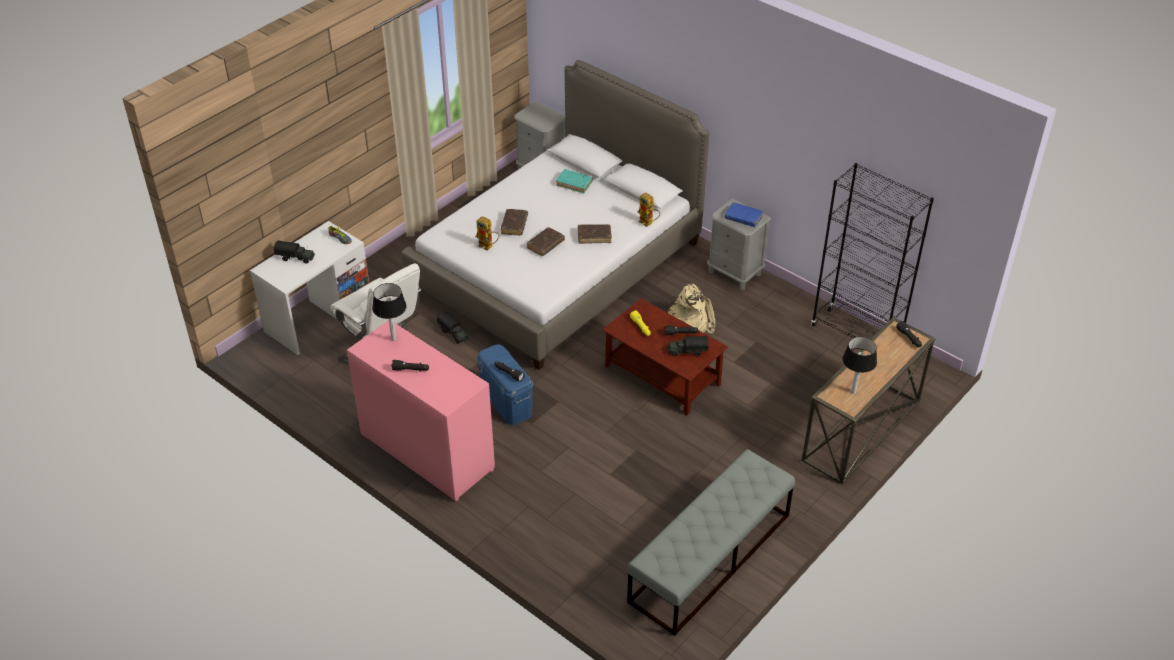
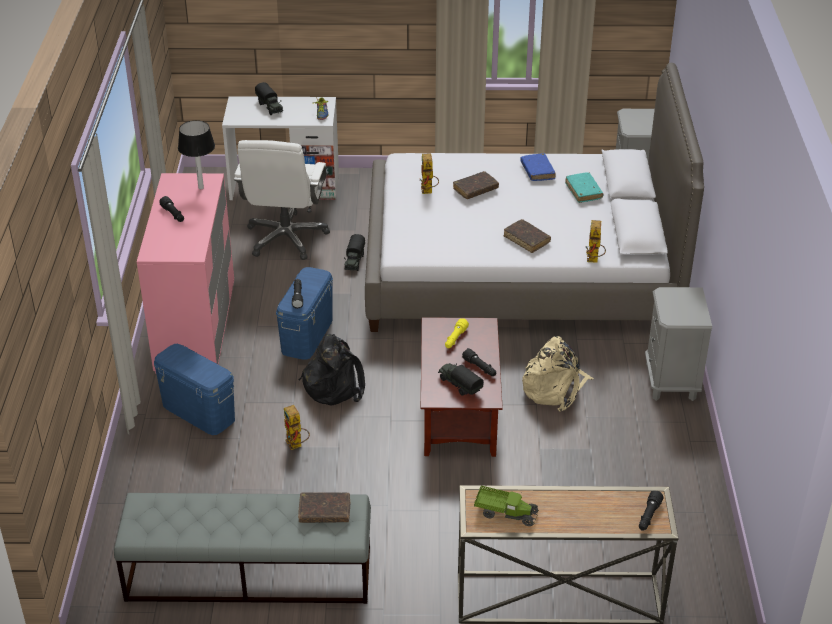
camera: 50 degrees right, 5 degrees down
(524, 500) = (198, 412): none -> blue storage box
(545, 245) = (475, 219): brown book -> brown book (324, 512)
(573, 418) = (334, 385): none -> black backpack
(612, 469) = (296, 445): none -> toy robot
(743, 218) = (682, 309): blue book -> blue book (537, 171)
(853, 392) = (505, 513): table lamp -> toy truck
(856, 335) = (700, 519): black bookcase -> none

